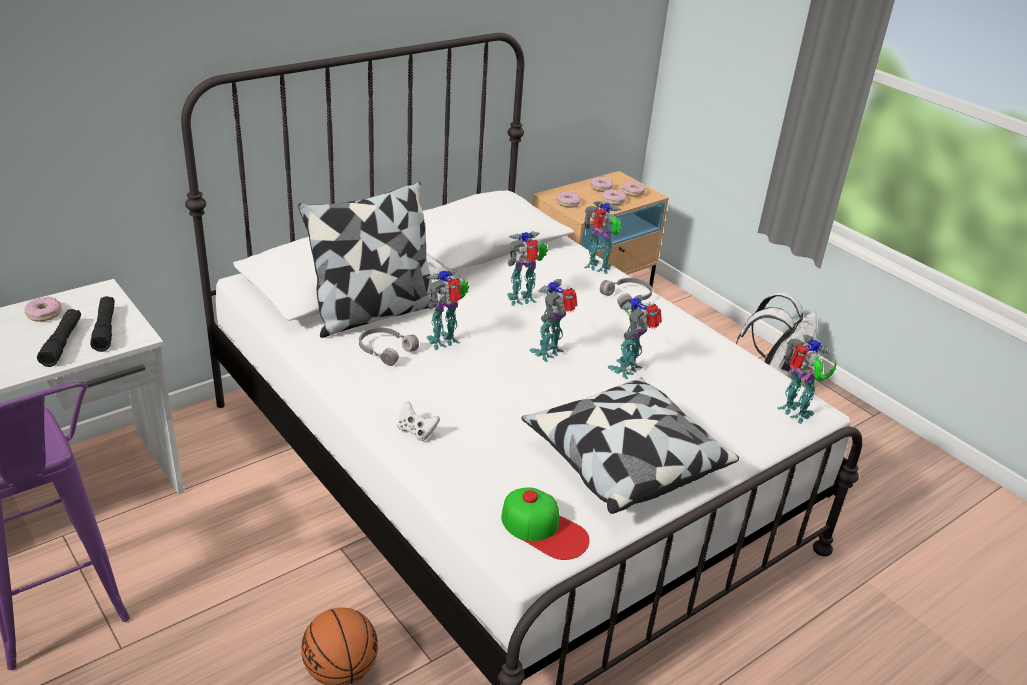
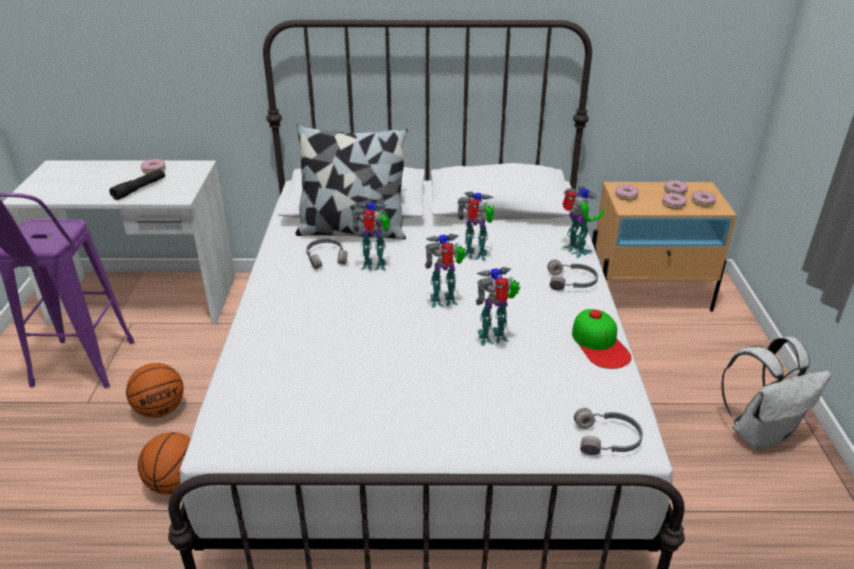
camera: 40 degrees right, 0 degrees up
(105, 329) = (170, 188): black flashlight -> none
(229, 610) = (160, 409): none -> basketball
(416, 432) = (271, 320): white game controller -> none
(544, 529) = (261, 428): cap -> cap (600, 344)
(623, 462) = (389, 408): pillow -> none
(795, 414) = (608, 439): toy robot -> grey headphones

